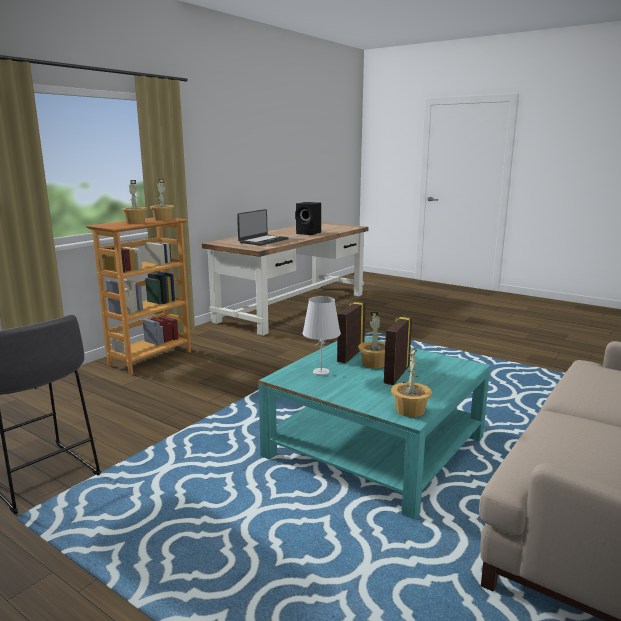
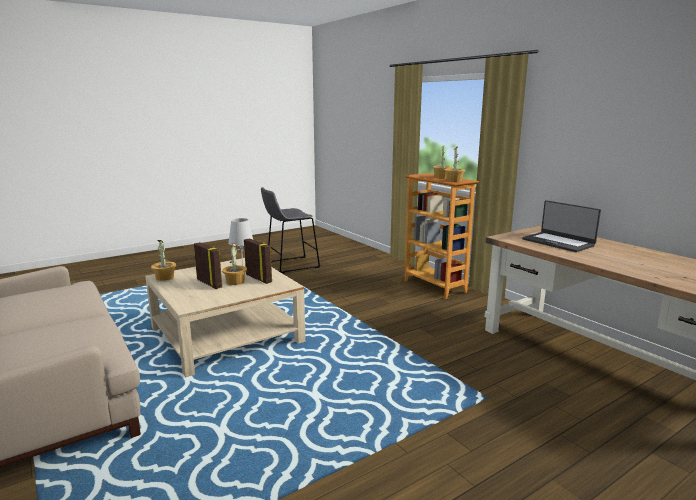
camera: 110 degrees right, 0 degrees up
(309, 233) = (641, 267): black speaker -> none
(375, 447) = (226, 335): turquoise coffee table -> beige coffee table

